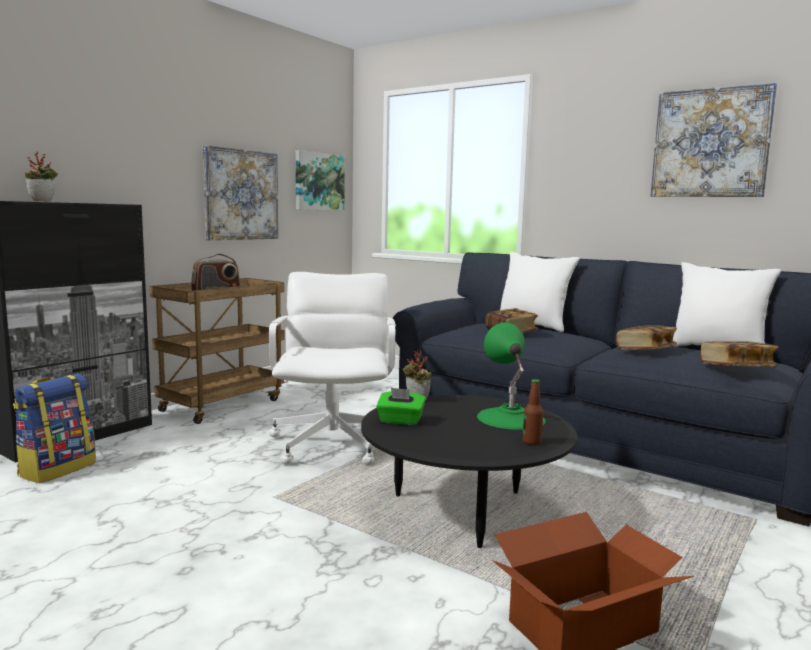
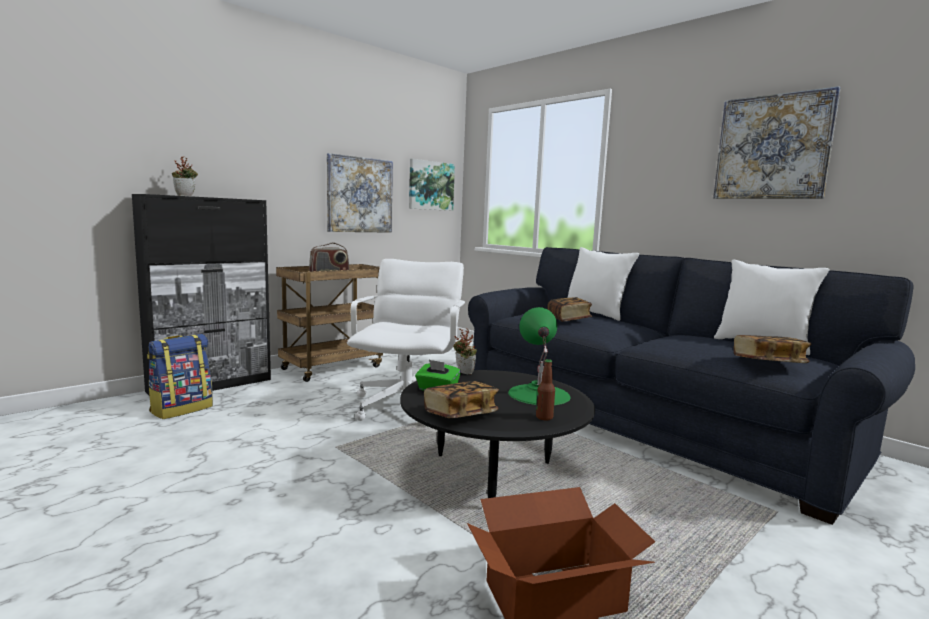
camera: 10 degrees right, 0 degrees up
(645, 350) = (686, 341): book -> book (460, 414)

